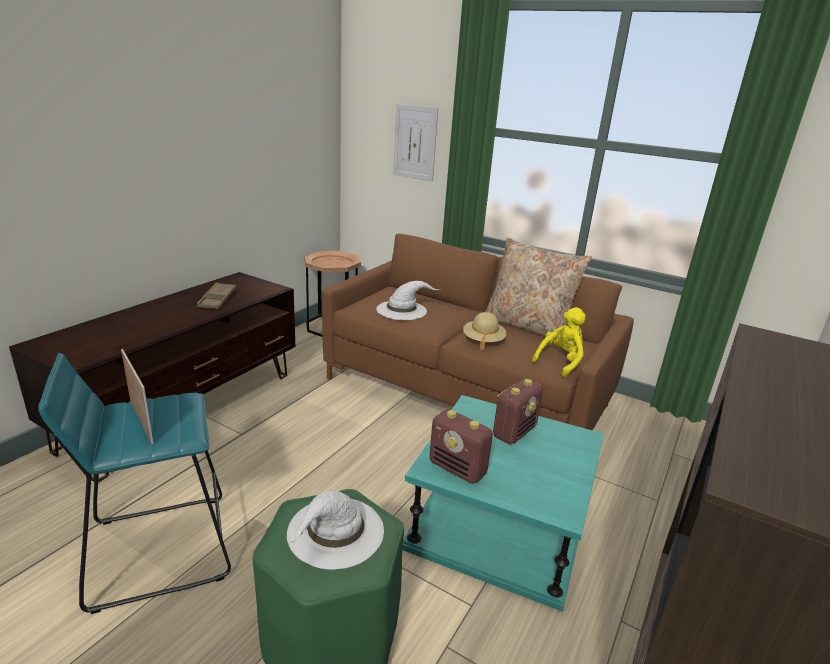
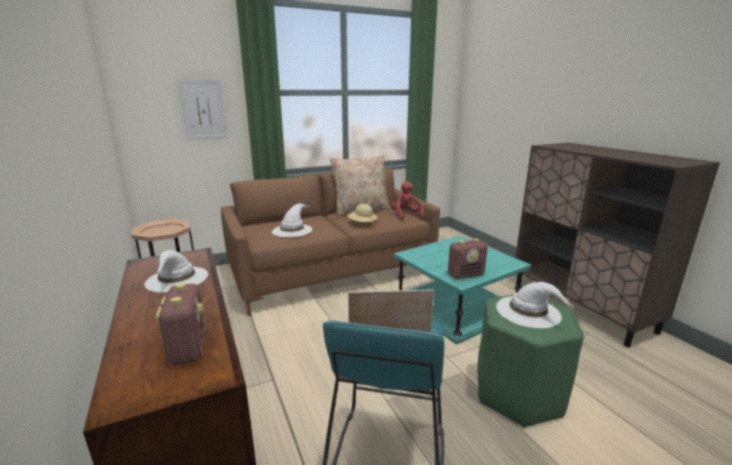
camera: 55 degrees left, 5 degrees down
(217, 299) = (177, 279): brown tray -> white hat
(514, 432) = (442, 252): radio -> radio (188, 348)
(560, 362) = (406, 216): yellow plush toy -> red plush toy

